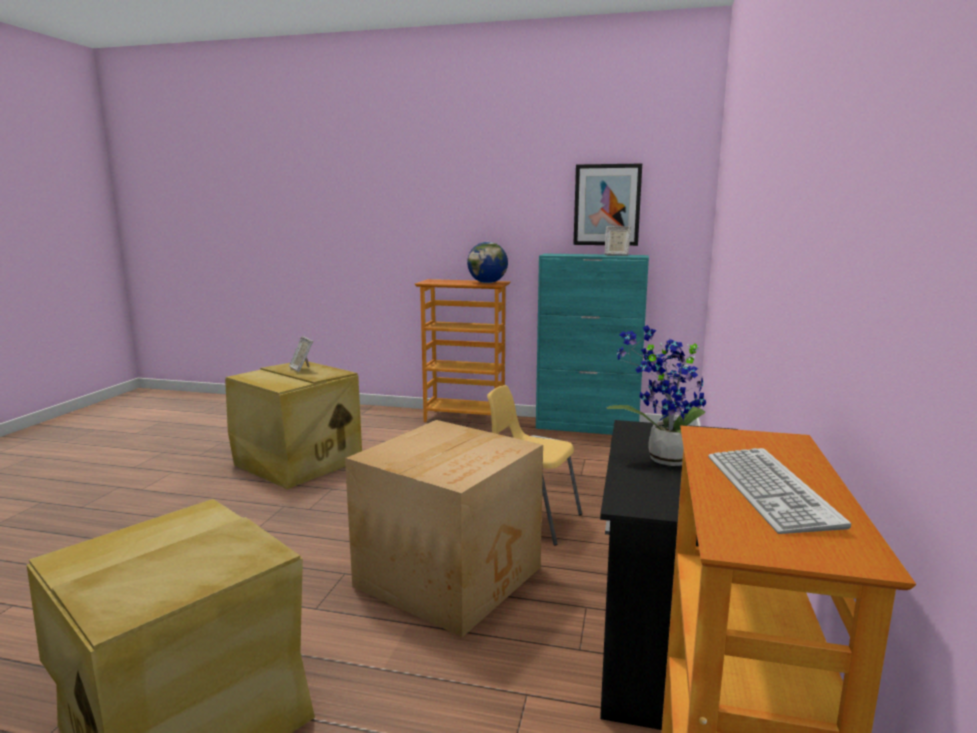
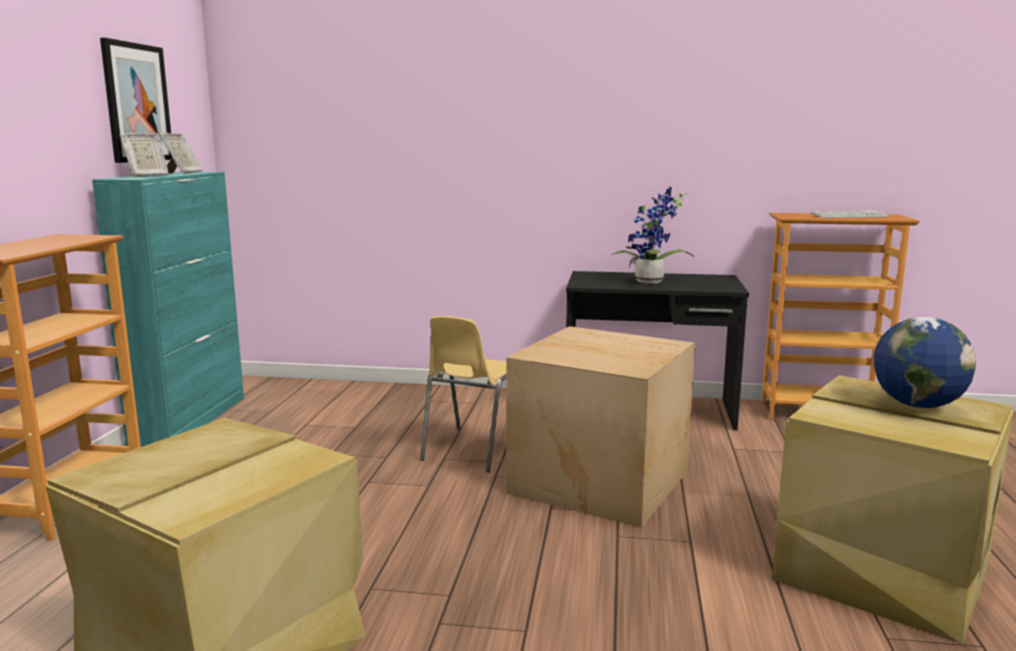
camera: 95 degrees left, 0 degrees up
(301, 369) = (171, 460): picture frame -> picture frame (146, 176)
(487, 283) = (70, 238): globe -> globe (917, 405)

